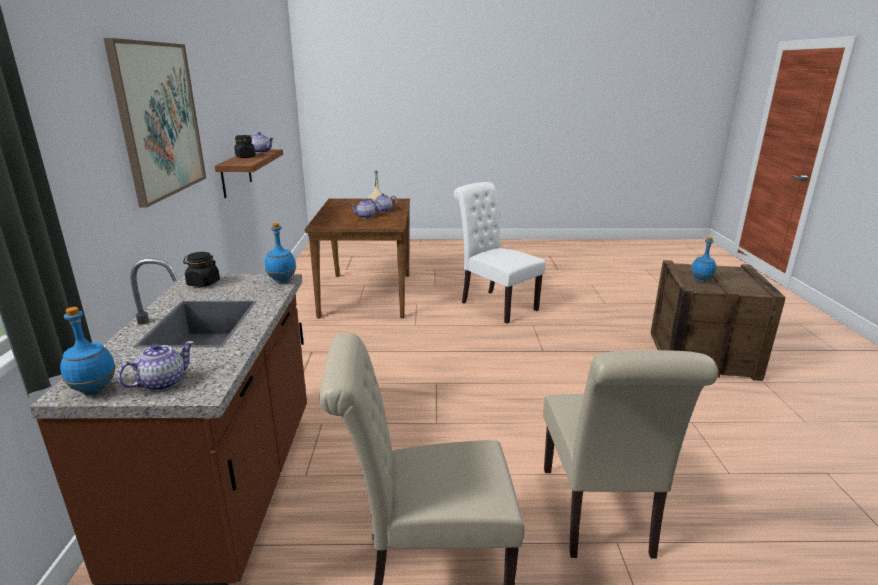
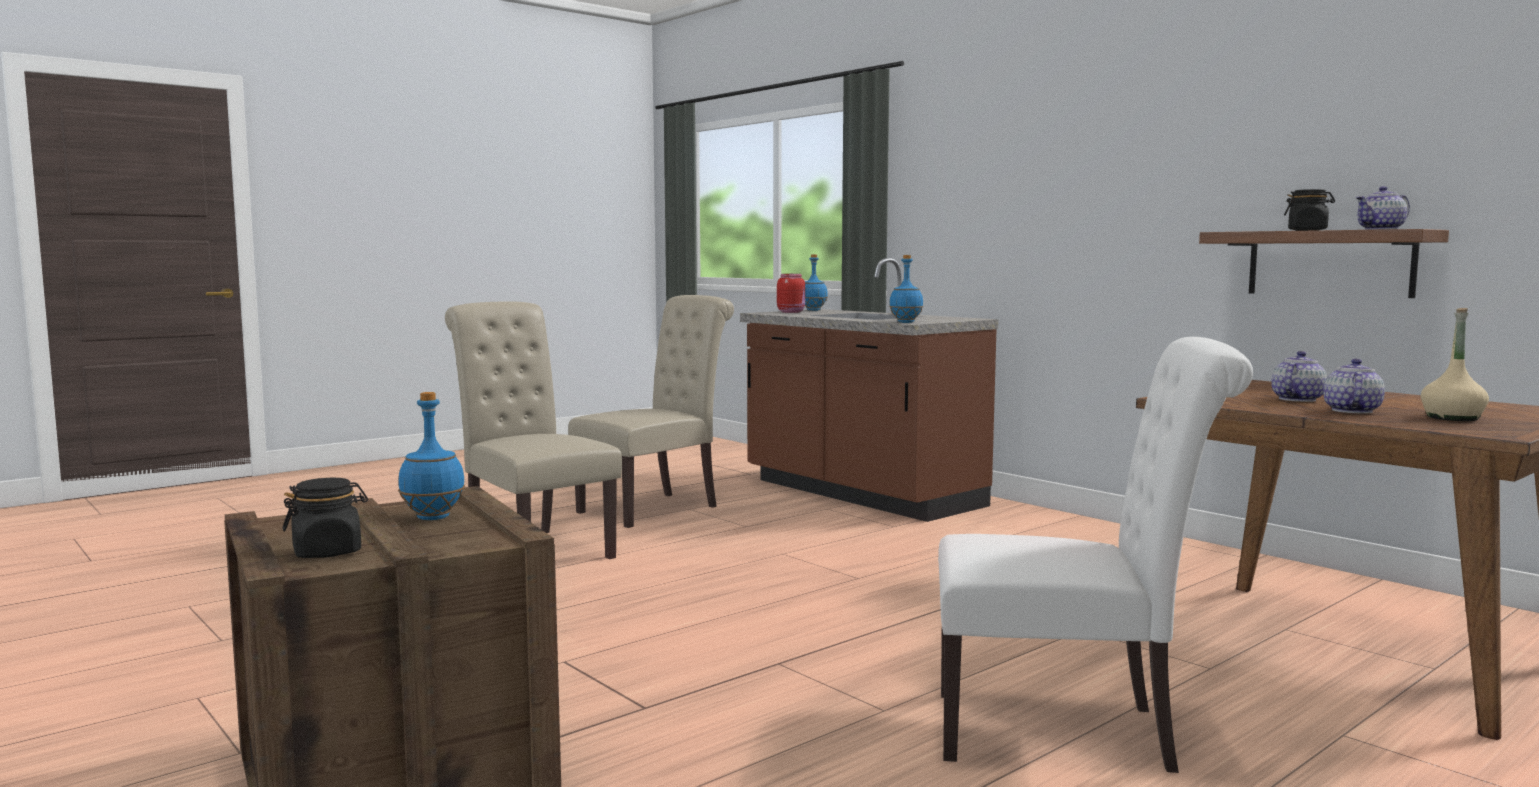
camera: 140 degrees right, 15 degrees down
(160, 120) = (1095, 156): picture -> none
(162, 382) = (791, 312): teapot -> red jar
(203, 283) = (956, 318): black jar -> black jar (327, 552)

